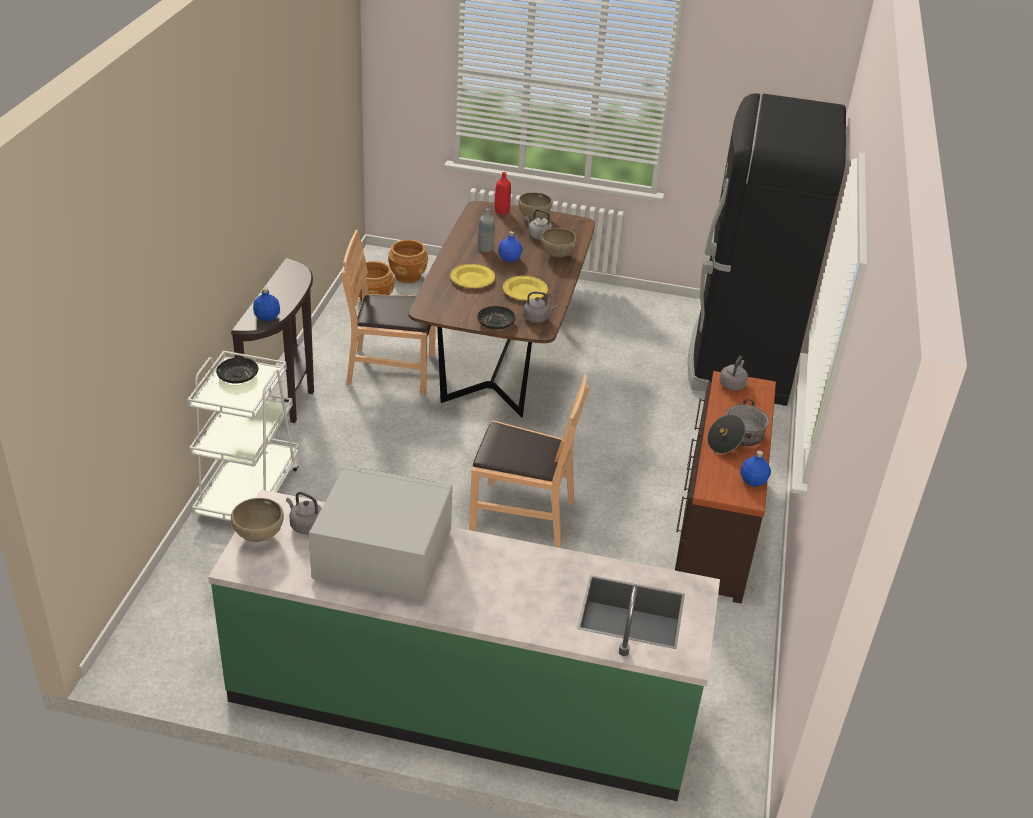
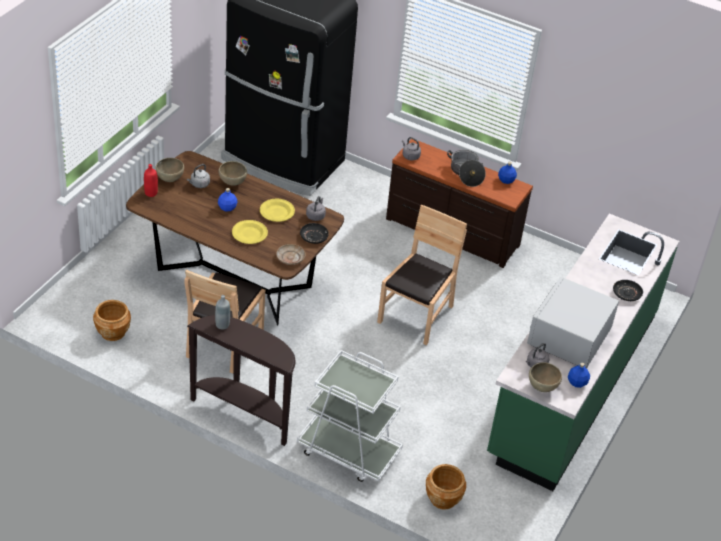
camera: 75 degrees left, 5 degrees up
(237, 375) = (342, 381): black plate -> black plate (627, 294)
(266, 317) = (277, 350): blue bottle -> blue bottle (577, 383)
(408, 276) = (86, 303): brown planter -> brown planter (443, 498)
(446, 311) = (290, 258): none -> beige plate
(485, 248) = (207, 216): grey bottle -> grey bottle (222, 325)

